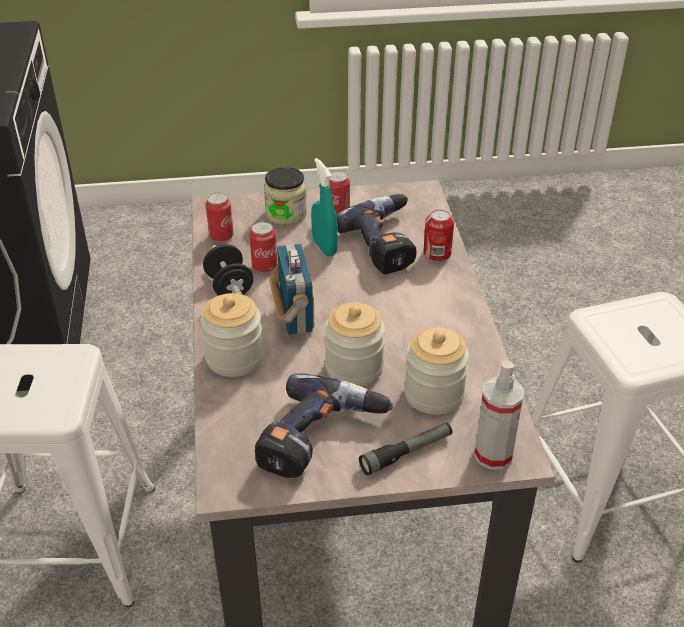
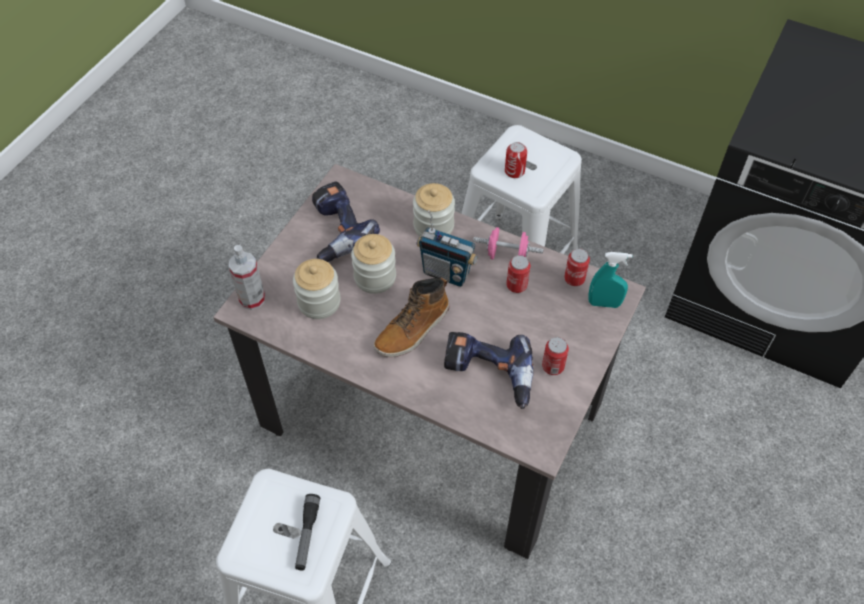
camera: 125 degrees right, 15 degrees up
(229, 287) = (507, 255): black dumbbell -> pink dumbbell
(286, 214) = (576, 332): jar -> none
(324, 247) = (513, 332): turquoise spray bottle -> turquoise spray bottle (604, 303)
(390, 308) = (413, 329): none -> boot
(406, 453) = (290, 262): flashlight -> flashlight (307, 534)
(437, 254) = (449, 398): can -> can (514, 171)

